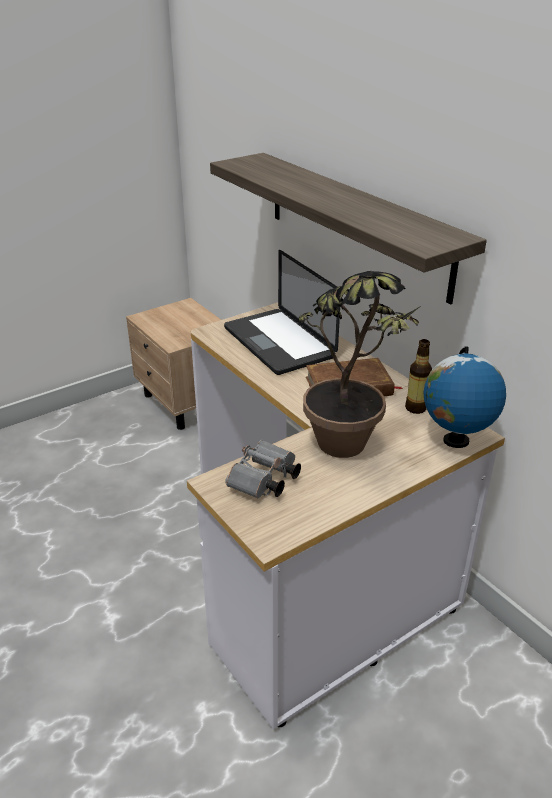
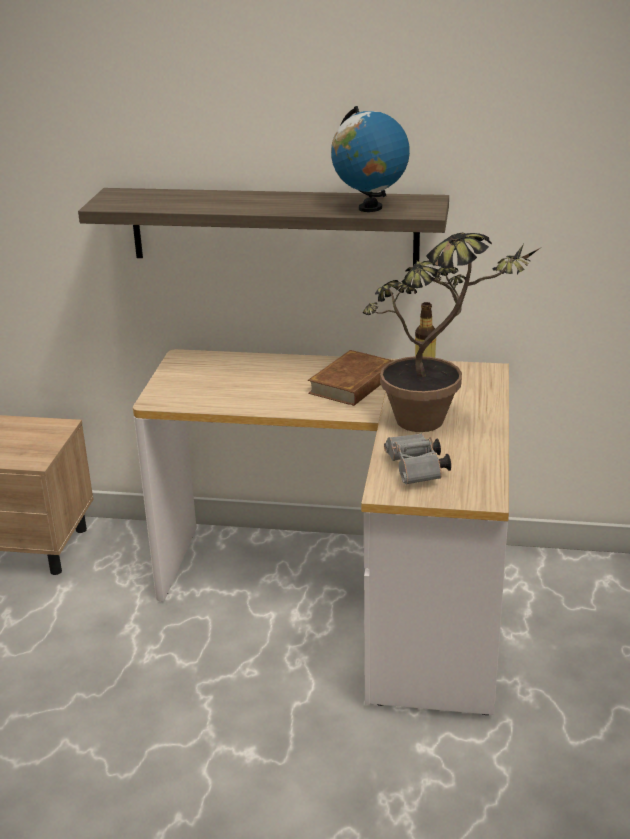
camera: 45 degrees left, 5 degrees down
(278, 342) = (235, 380): laptop -> none
(455, 441) = (485, 380): globe -> globe (370, 208)

